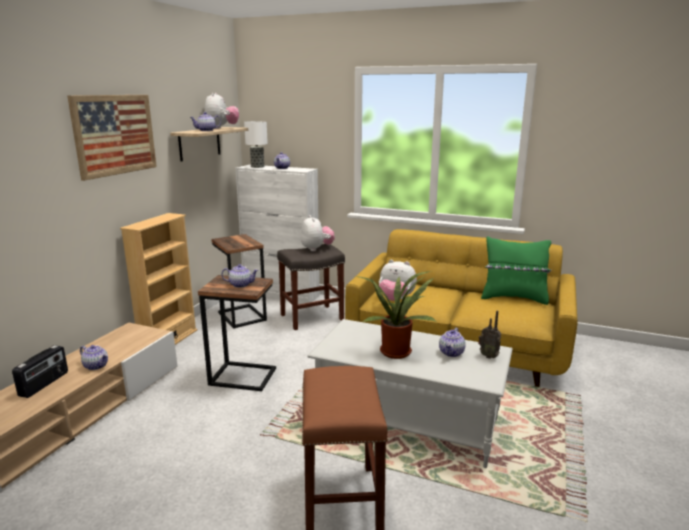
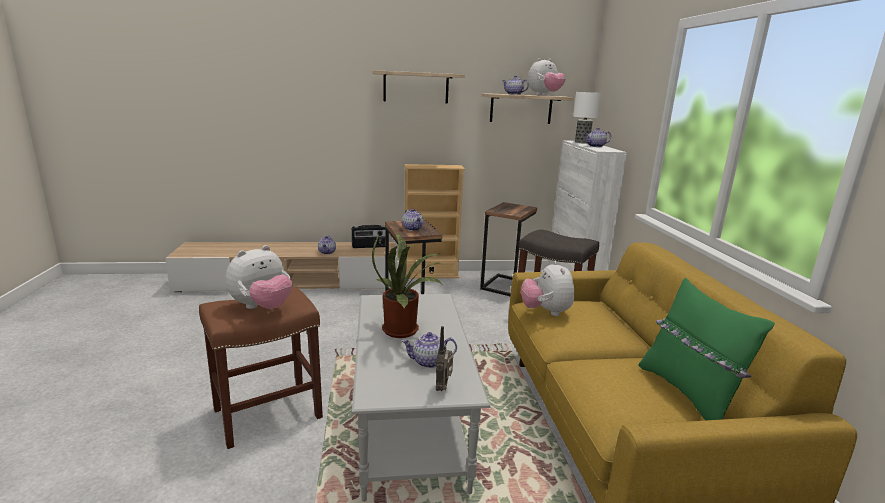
camera: 60 degrees right, 0 degrees up
(44, 384) = (296, 248): radio -> radio (369, 246)
(115, 135) = (416, 87): picture -> shelf
(317, 249) = (570, 240): plush toy -> plush toy (262, 307)

